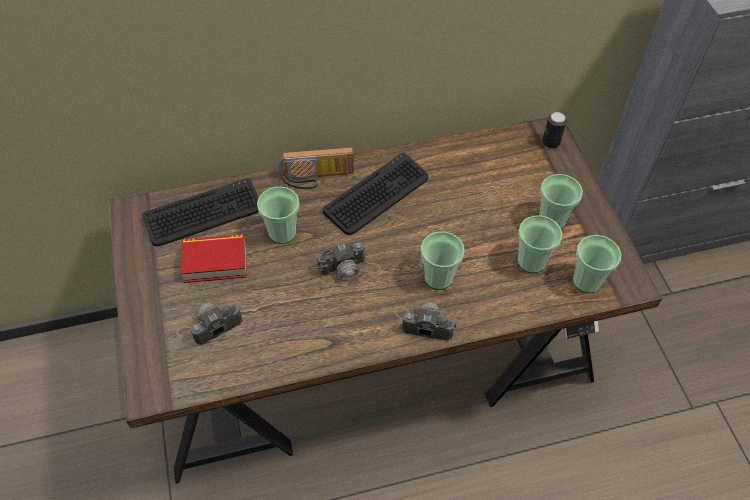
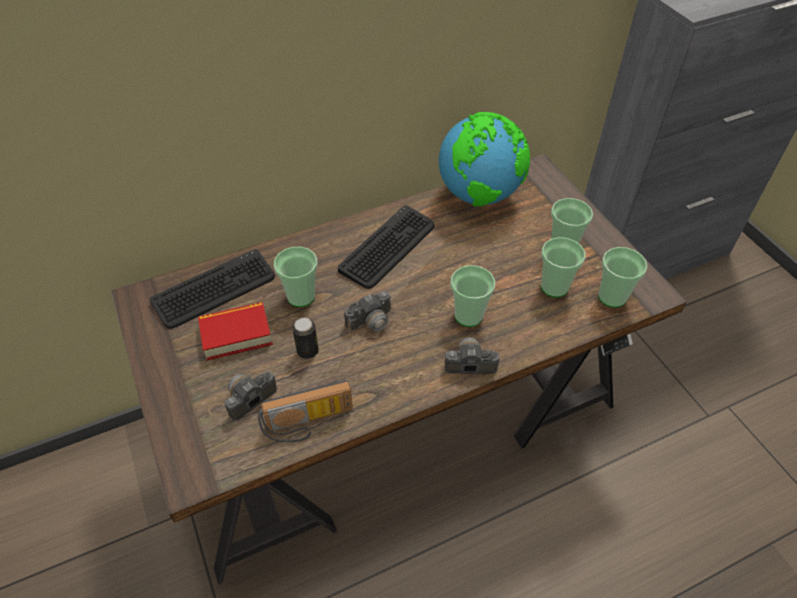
camera: 10 degrees left, 5 degrees down
(317, 178) = (325, 241): radio -> radio (308, 424)
(482, 152) = (479, 195): none -> globe
(551, 142) = (542, 179): can -> can (307, 351)

